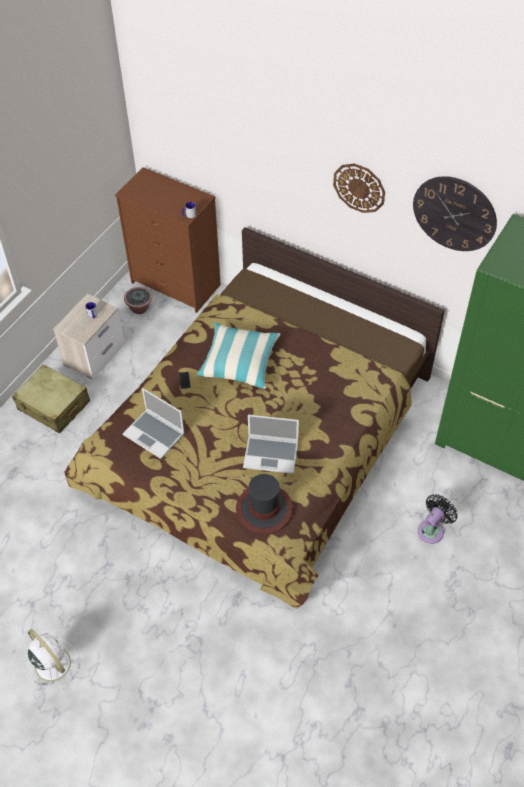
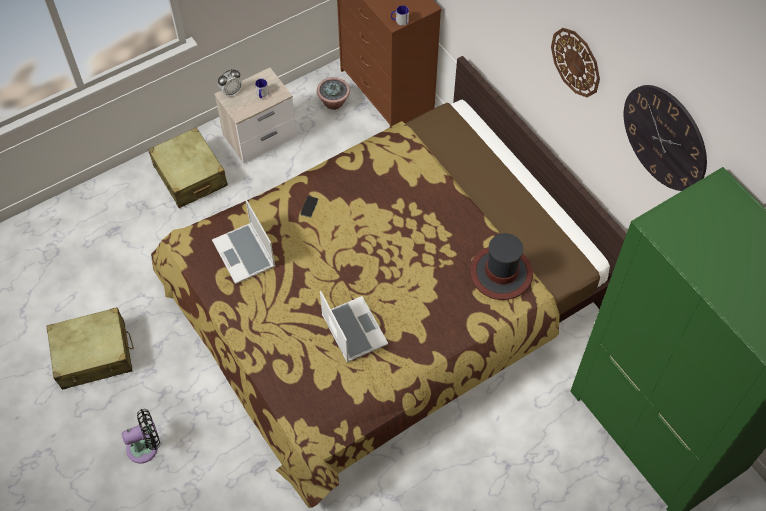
camera: 25 degrees right, 5 degrees up
(51, 663) = (44, 447): white fan -> none
(52, 574) = (93, 355): none -> beige suitcase
(67, 323) = (231, 92): none -> alarm clock
(239, 362) = (379, 209): pillow -> none
(264, 509) = (310, 388): hat -> hat (501, 273)
(271, 454) = (353, 330): laptop -> laptop turned 150 degrees counterclockwise
(432, 529) = (510, 489): black fan -> black fan (146, 447)

